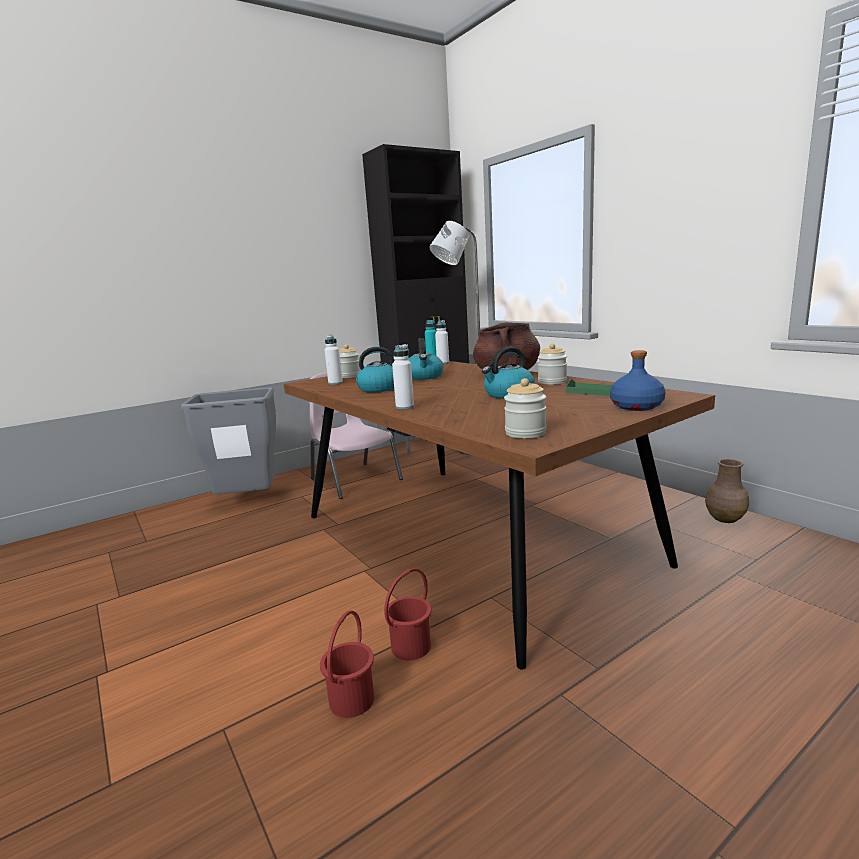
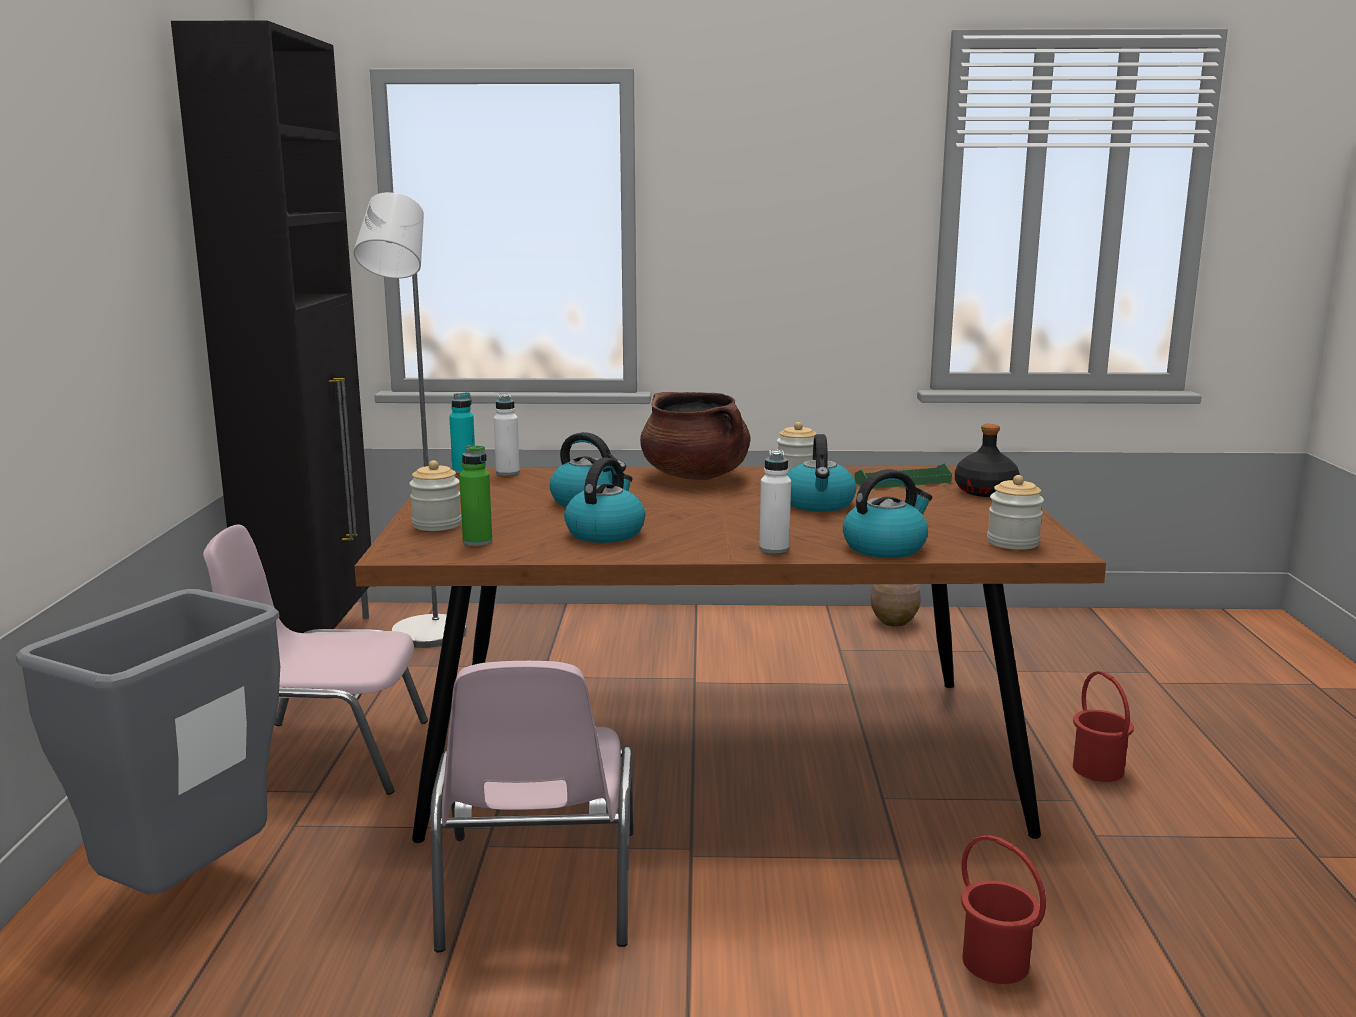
camera: 55 degrees left, 0 degrees up
(300, 552) = (536, 891): none -> pink chair
(335, 383) = (477, 542): white bottle -> green bottle
(411, 647) = (929, 886): red bucket -> red bucket (1098, 769)
(451, 418) = (885, 547): none -> kettle
(635, 406) = (985, 491): blue bottle -> black bottle

